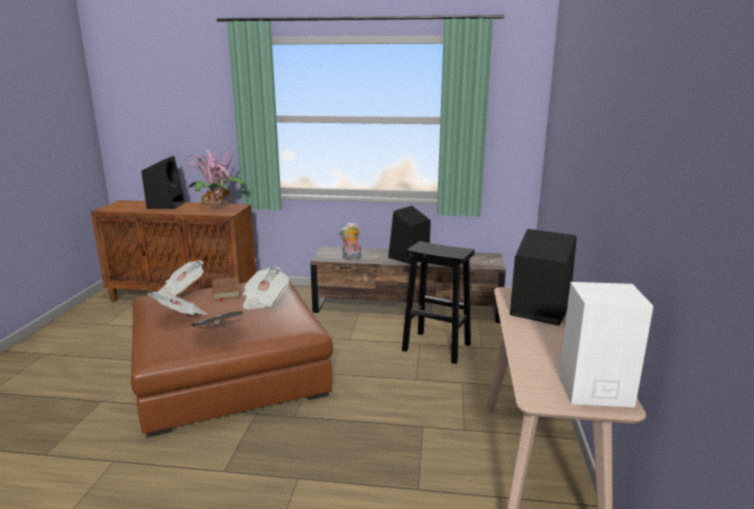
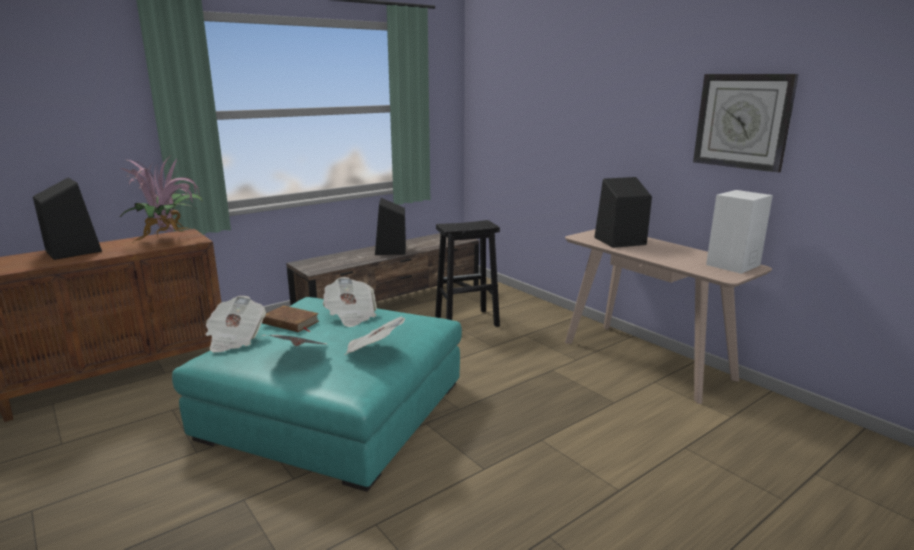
camera: 45 degrees left, 0 degrees up
(230, 372) = (334, 409): brown ottoman -> turquoise ottoman
(351, 258) = (343, 264): plush toy -> none
(660, 183) = (743, 121): none -> wall clock

